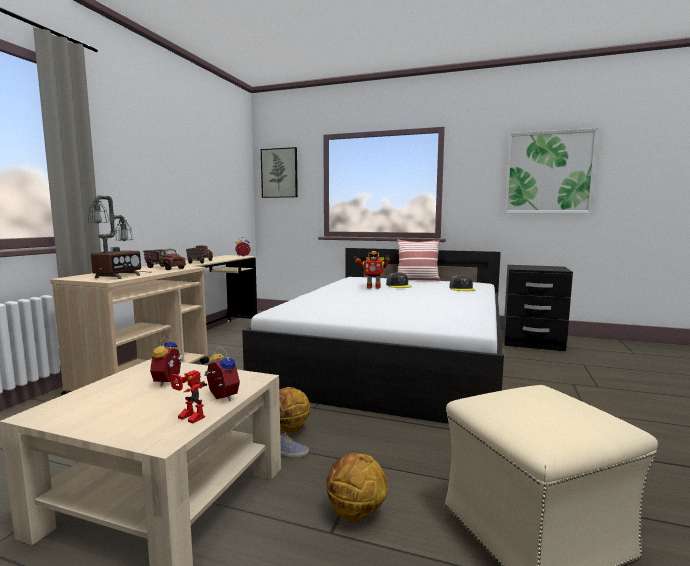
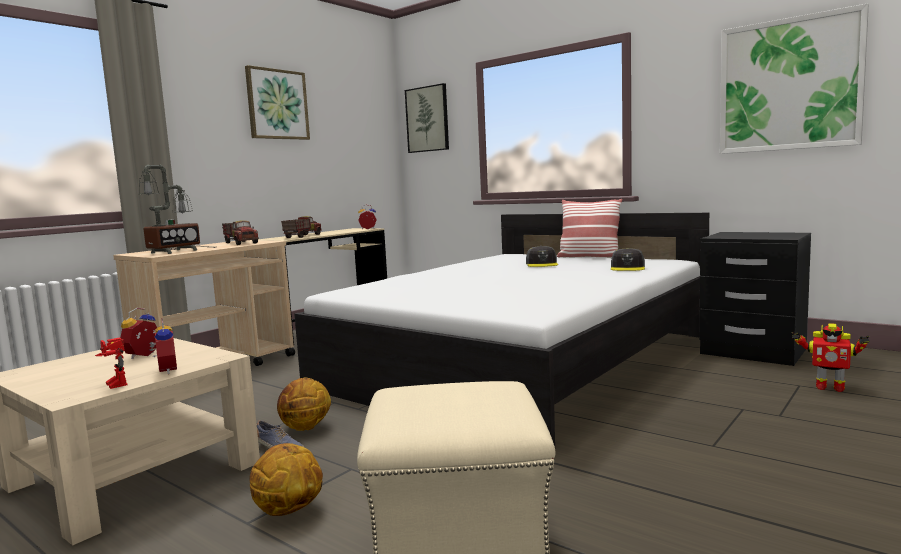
camera: 20 degrees right, 0 degrees up
(175, 150) = (277, 104): none -> picture
(373, 287) = (502, 266): toy robot -> toy robot (829, 387)

